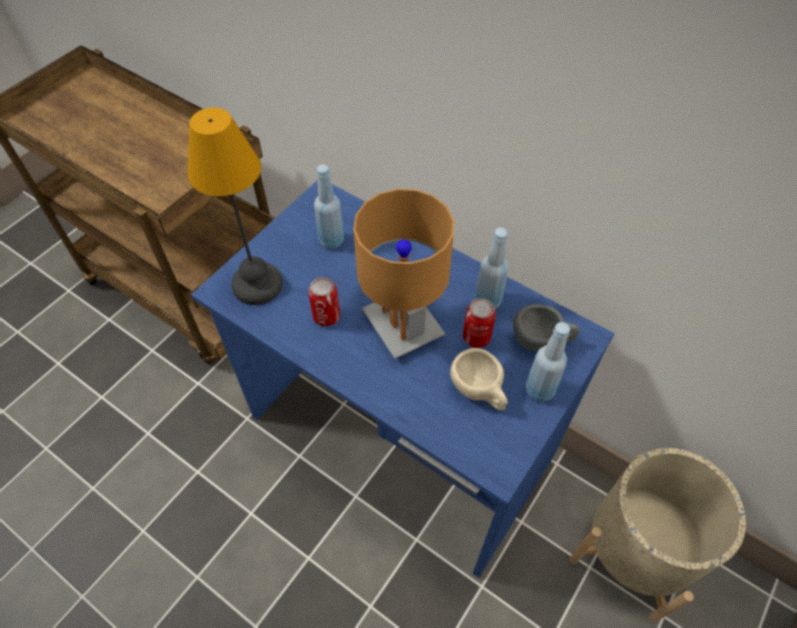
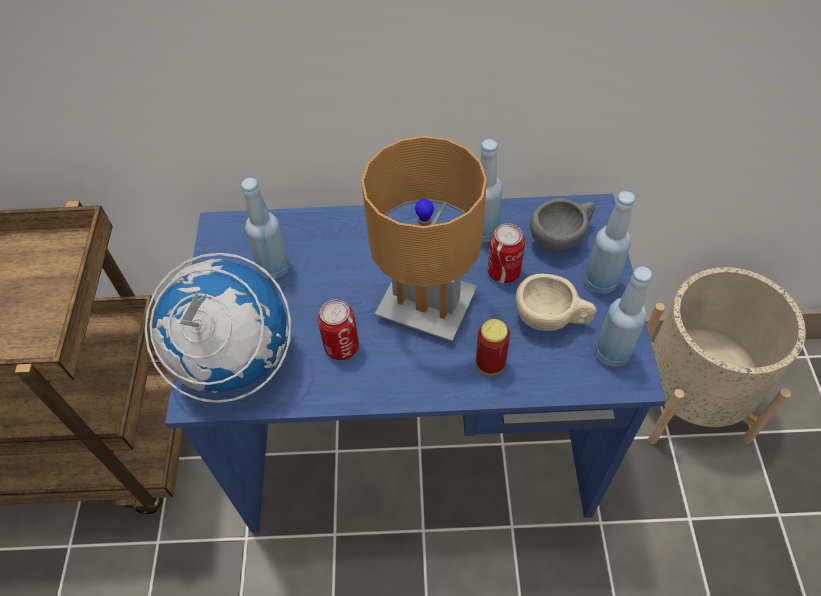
camera: 35 degrees left, 0 degrees up
(257, 283) = (234, 361): table lamp -> globe
(409, 391) = (490, 364): none -> can
(500, 443) = (612, 353): none -> blue bottle

